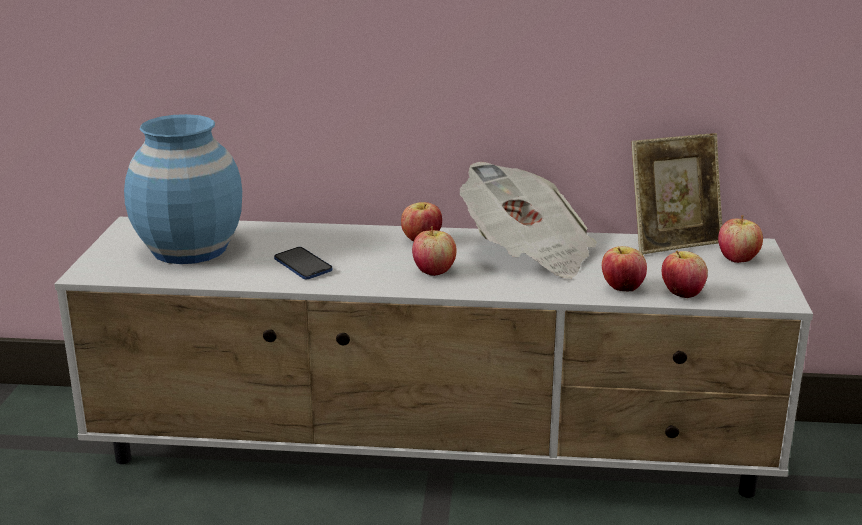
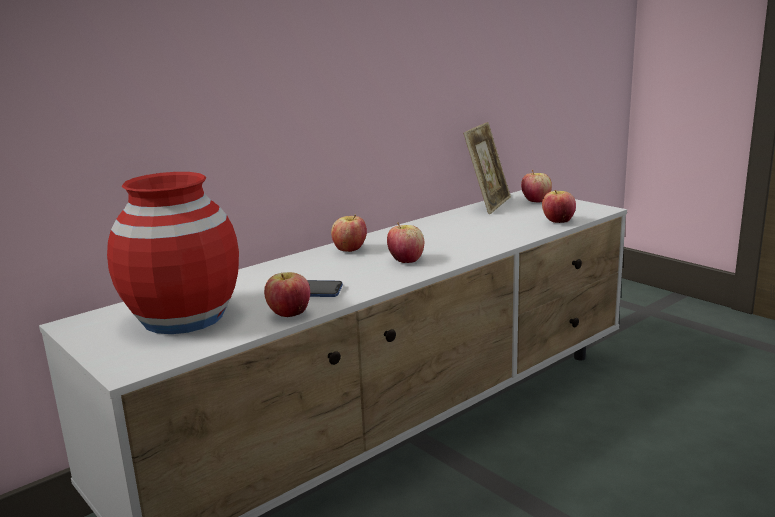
camera: 45 degrees left, 5 degrees down
(189, 250) = (183, 318): blue vase -> red vase
(528, 253) = (432, 234): newspaper -> none
(622, 288) = (526, 230): apple -> apple (289, 314)

